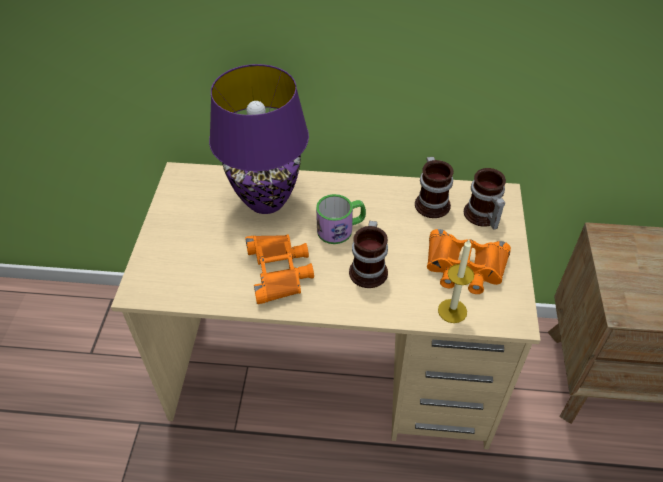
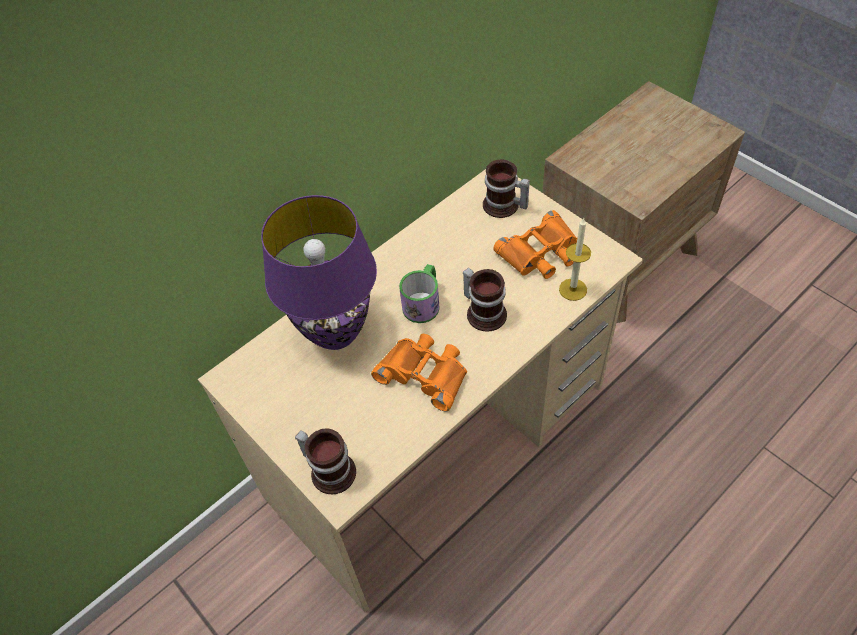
camera: 45 degrees left, 5 degrees up
(433, 202) = (458, 225): mug -> mug (331, 469)

